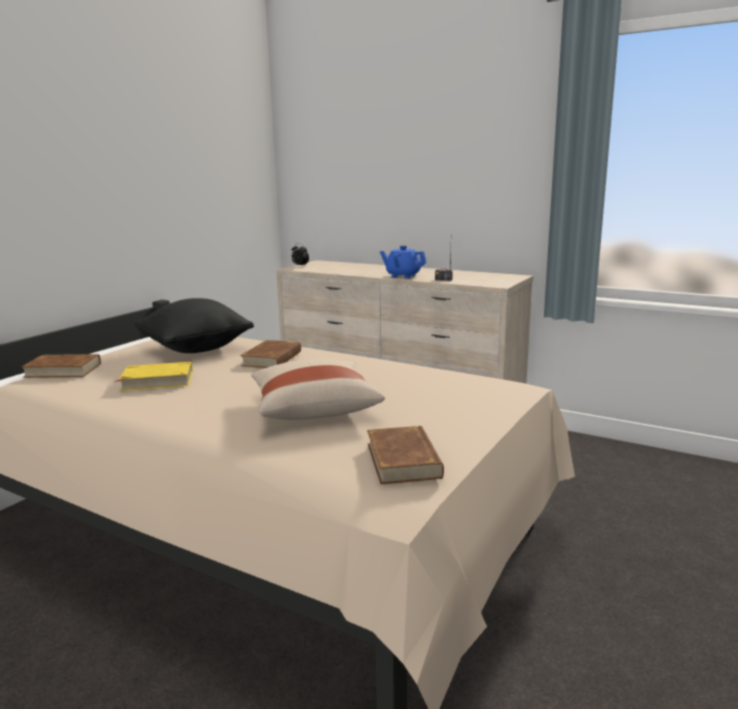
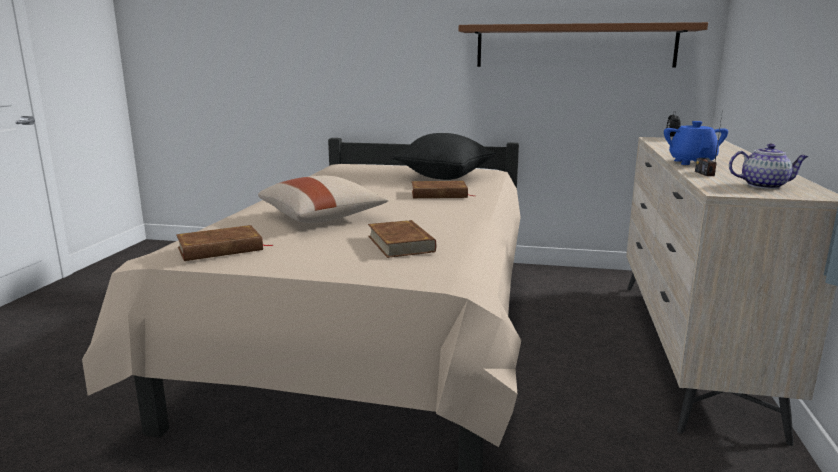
camera: 70 degrees right, 0 degrees up
(63, 370) = (370, 165): brown book -> brown book (401, 244)
(157, 381) = (361, 181): yellow book -> none
(187, 191) = (575, 46): none -> brown shelf
(487, 278) = (764, 186): none -> teapot

